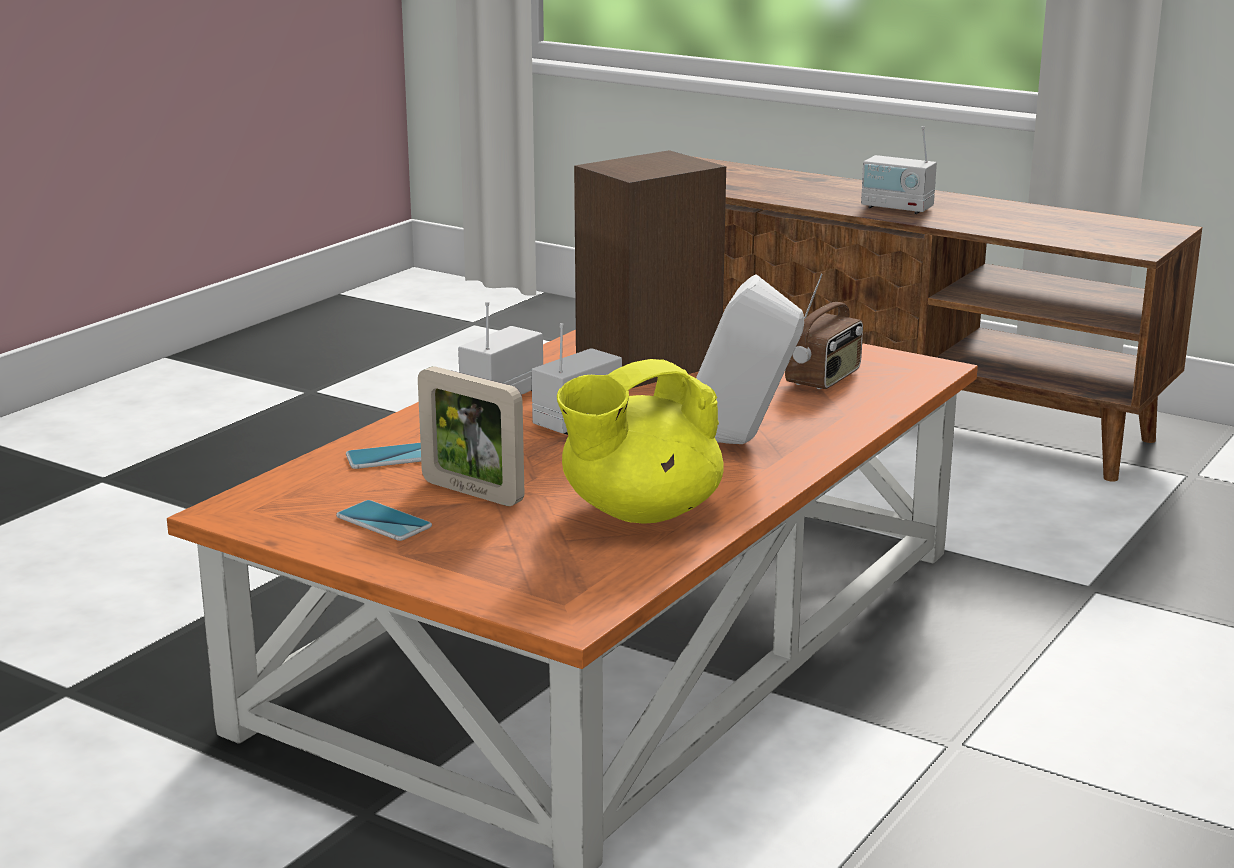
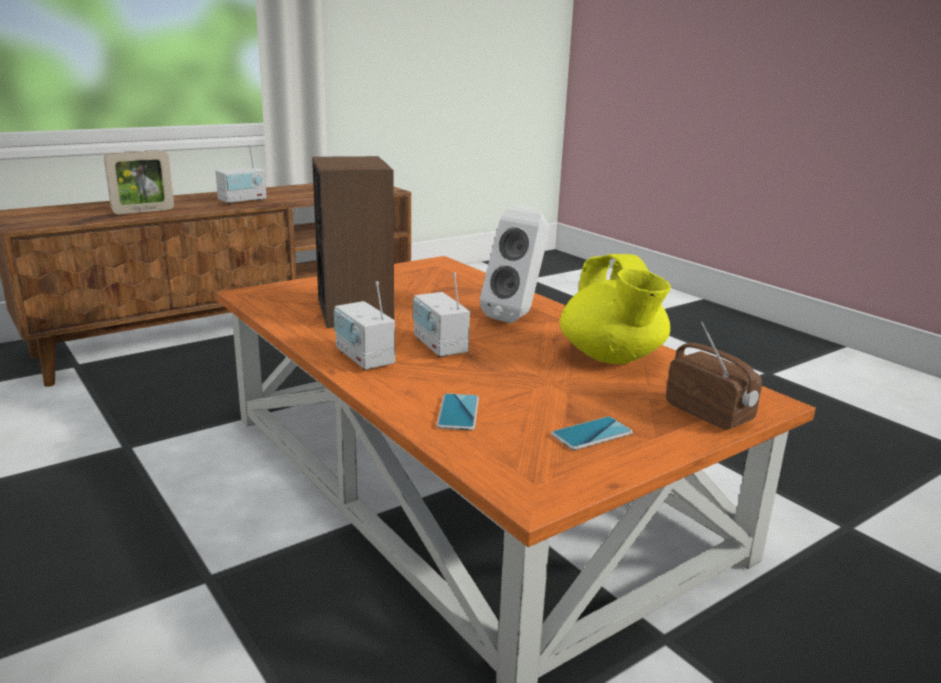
camera: 70 degrees left, 0 degrees up
(472, 492) = (550, 396): picture frame -> picture frame (143, 211)
(824, 378) = (431, 282): radio -> radio (709, 414)

